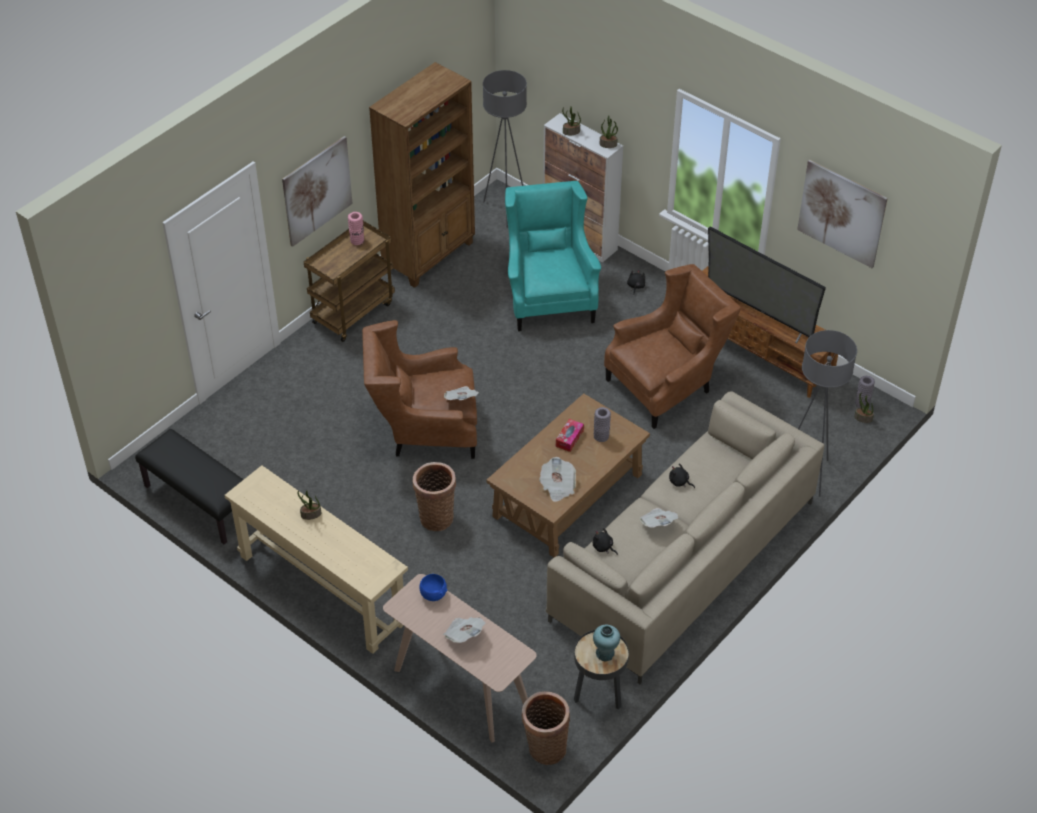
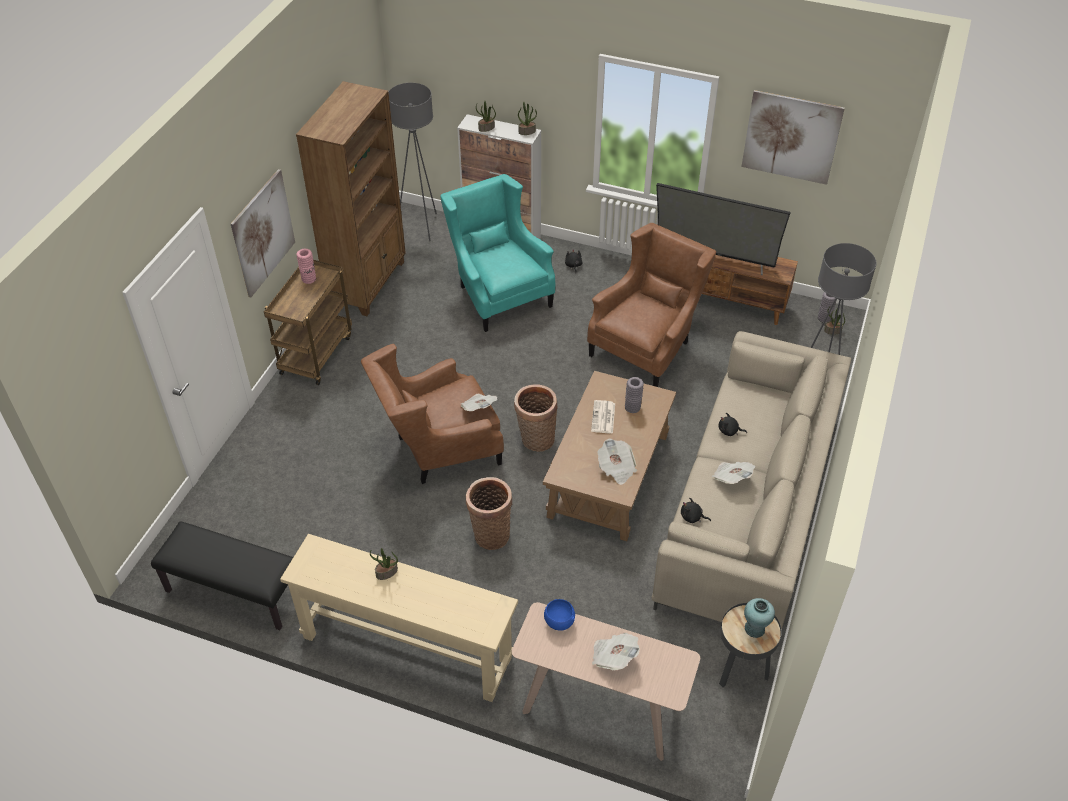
camera: 20 degrees left, 0 degrees up
(544, 748) = (717, 748): basket -> basket (535, 439)
(569, 438) = (603, 418): tissue box -> newspaper

